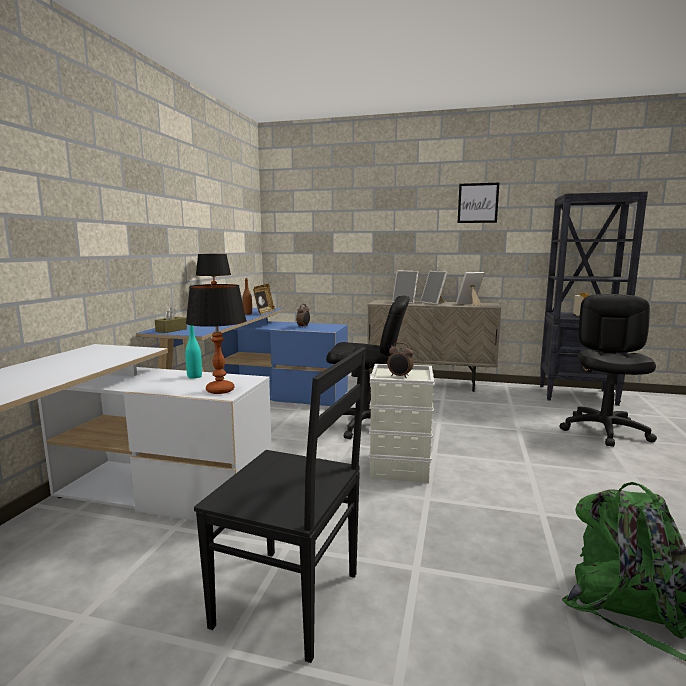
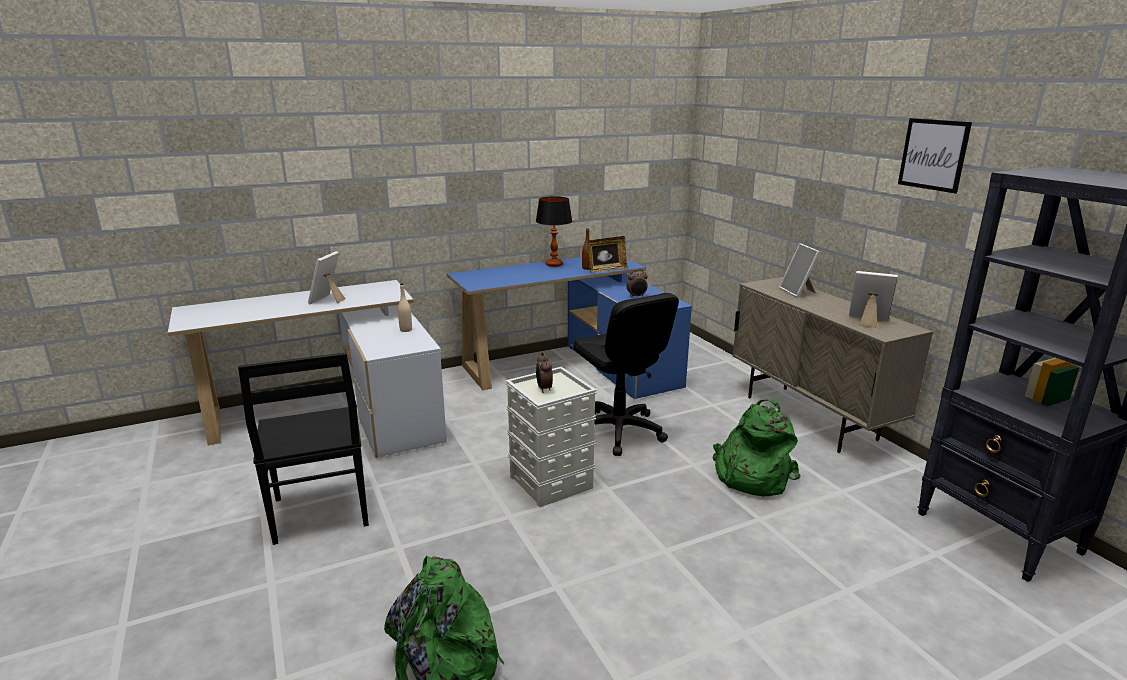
camera: 50 degrees right, 10 degrees up
(171, 330) = (471, 277): brown tissue box -> none
(194, 376) = (406, 330): turquoise bottle -> beige bottle
(220, 390) = (383, 349): table lamp -> none
(434, 303) = (829, 304): picture frame -> picture frame (328, 300)
(471, 415) = (751, 476): none -> green backpack
(605, 431) = (874, 587): black office chair -> none

